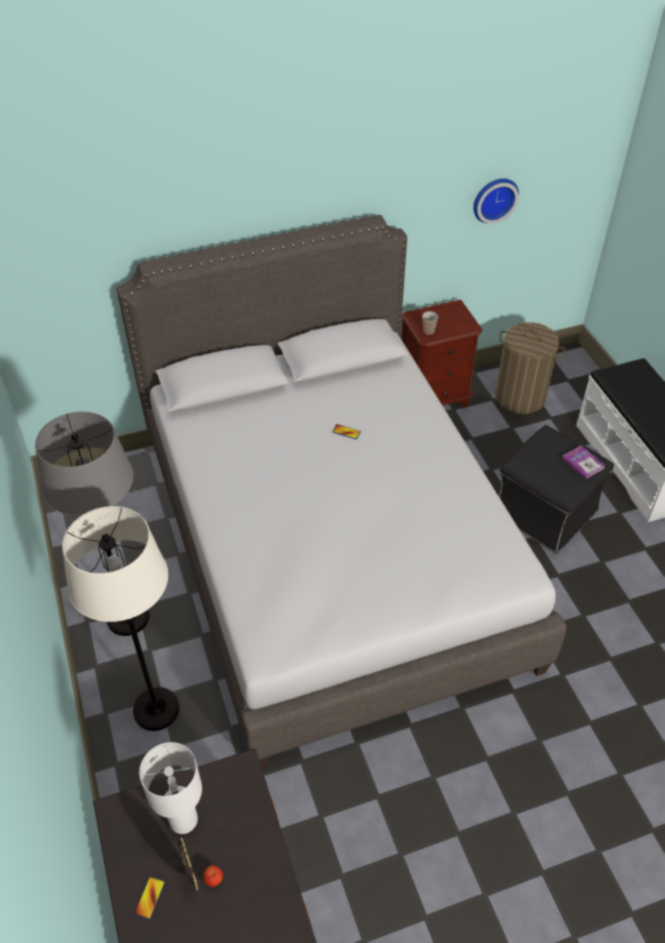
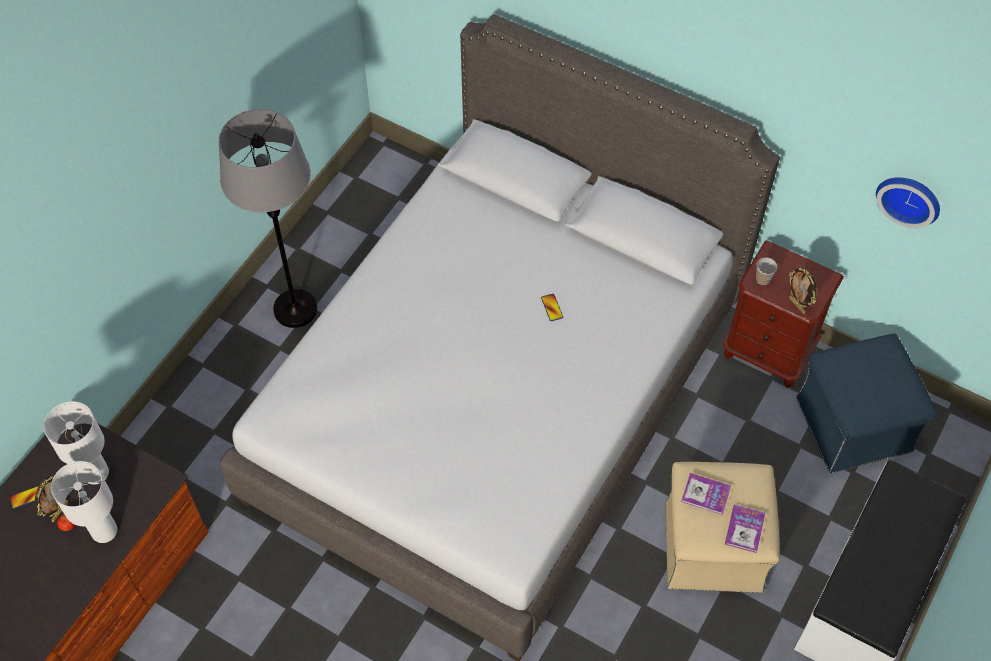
camera: 50 degrees right, 10 degrees up
(156, 709) = (233, 395): white floor lamp -> none
(248, 850) = (105, 531): none -> white table lamp
(462, 329) = (797, 305): none -> picture frame
(520, 397) = (853, 425): laundry basket -> blue ottoman
(541, 465) = (705, 494): none -> book
(544, 512) = (713, 545): black ottoman -> beige ottoman

